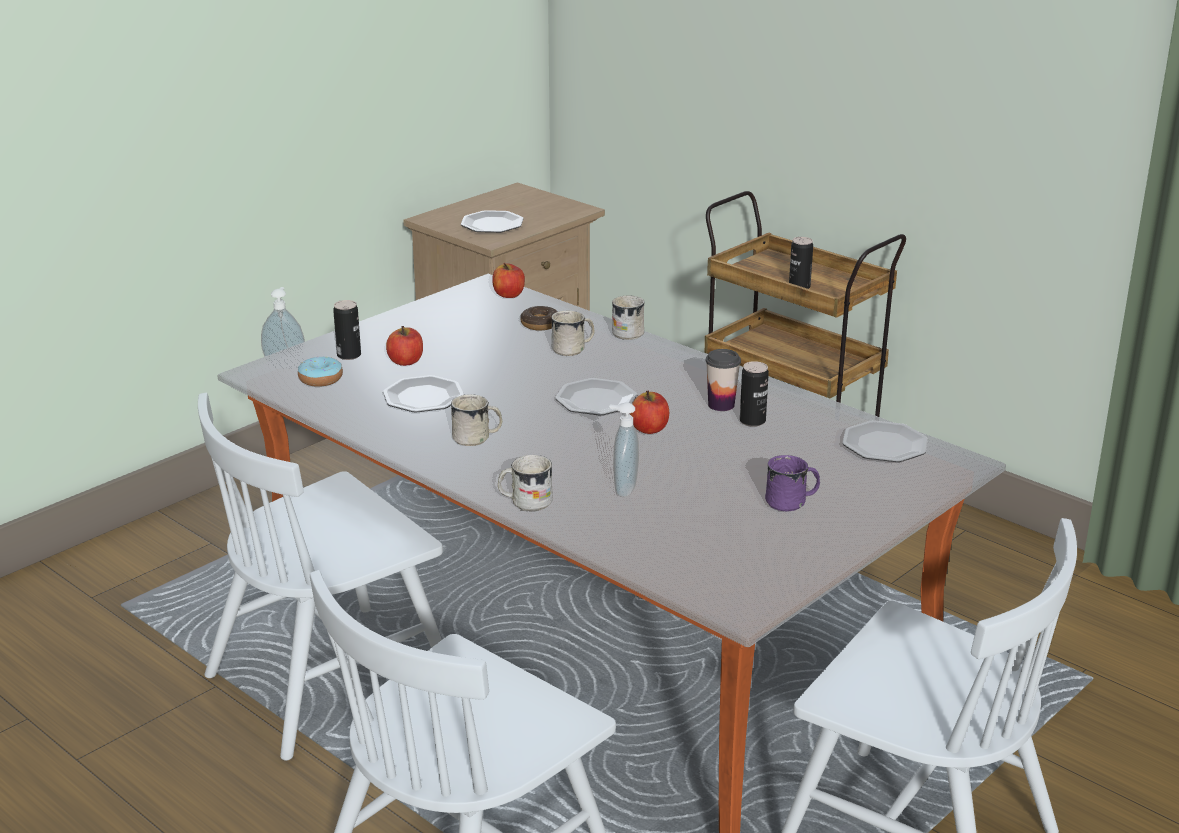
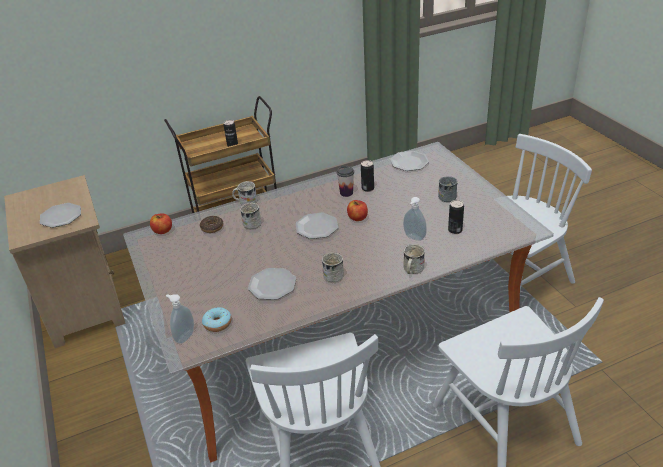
camera: 65 degrees left, 10 degrees up
(349, 355) = (192, 306): can -> can (455, 230)
(406, 361) = (220, 284): apple -> none
(792, 503) = (447, 196): purple mug -> grey mug

